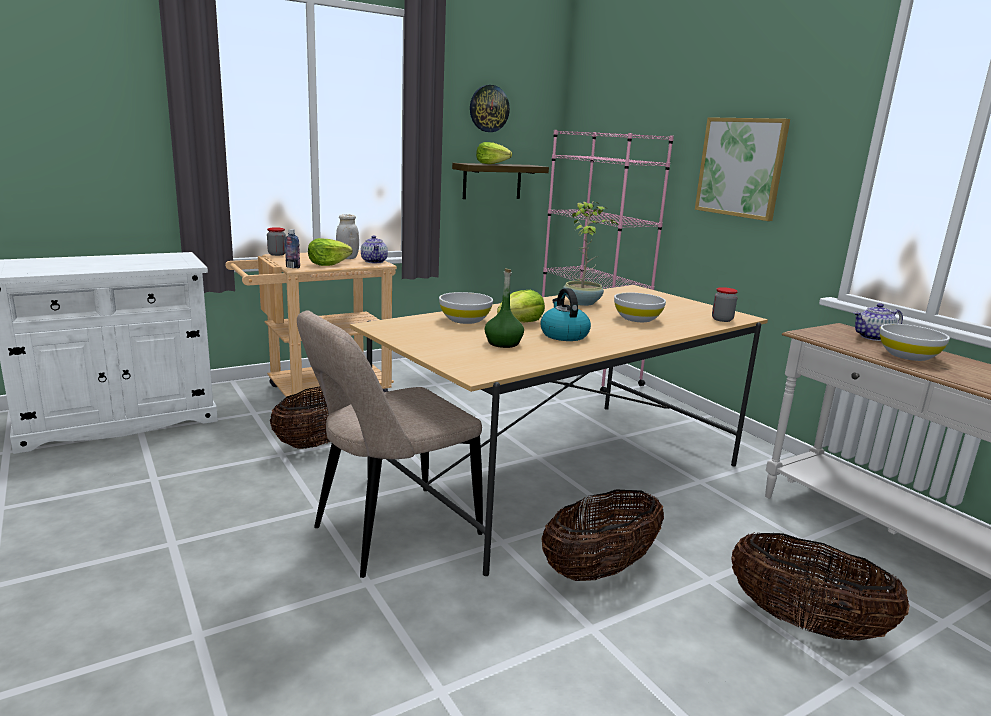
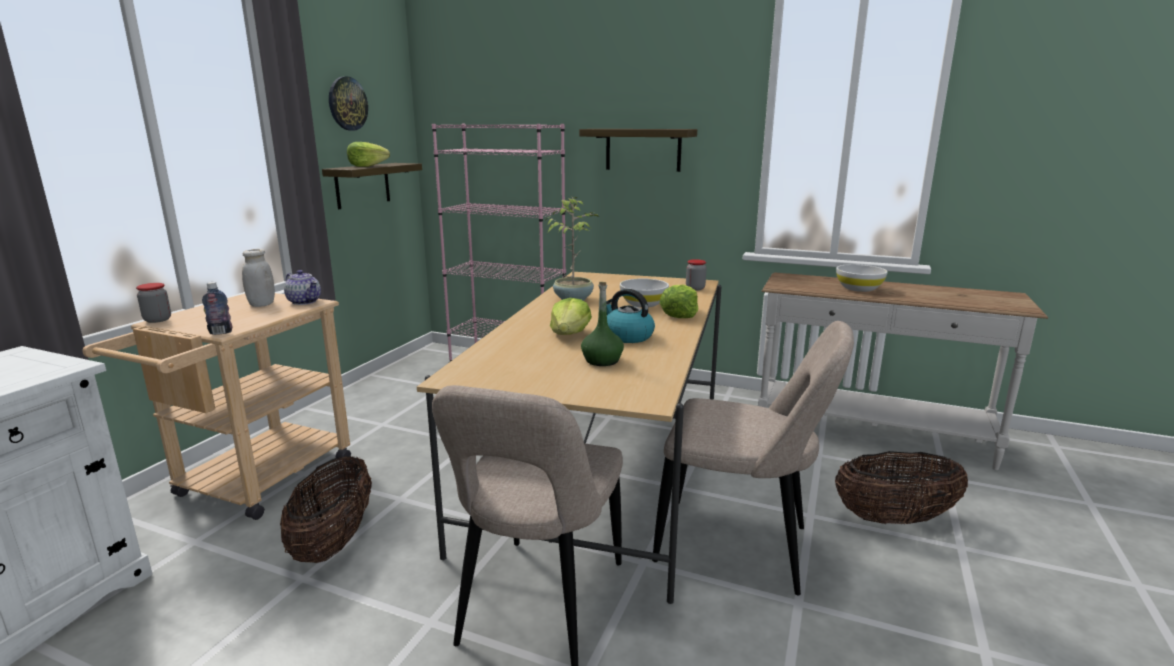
camera: 35 degrees left, 0 degrees up
(328, 264) = (255, 318): lettuce -> lettuce (679, 314)
(465, 320) = (518, 346): white bowl -> none
(599, 569) = (740, 547): basket -> beige chair
(741, 167) = (643, 149): picture -> shelf
(873, 337) = (815, 279): teapot -> none

